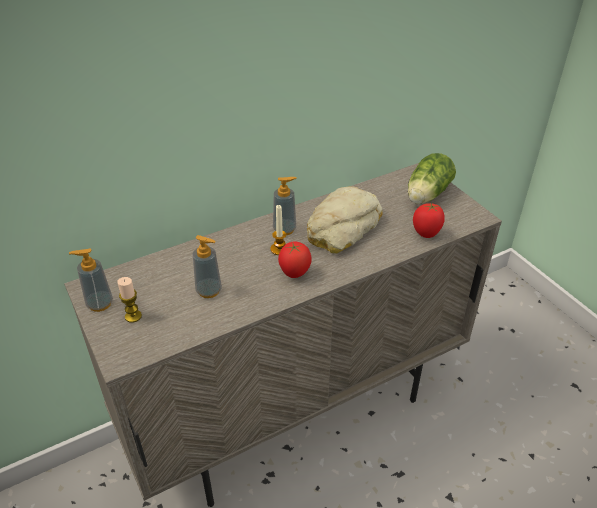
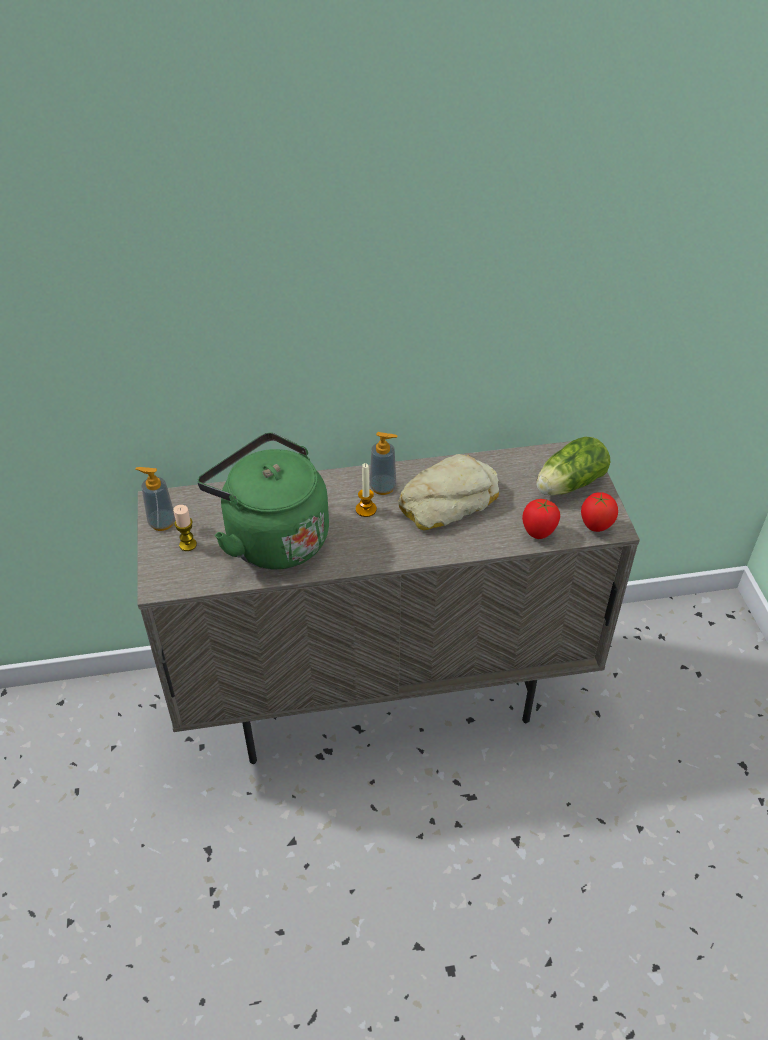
camera: 20 degrees right, 5 degrees up
(209, 290) = (272, 537): soap dispenser -> green kettle
(294, 273) = (367, 542): tomato -> tomato (595, 526)

